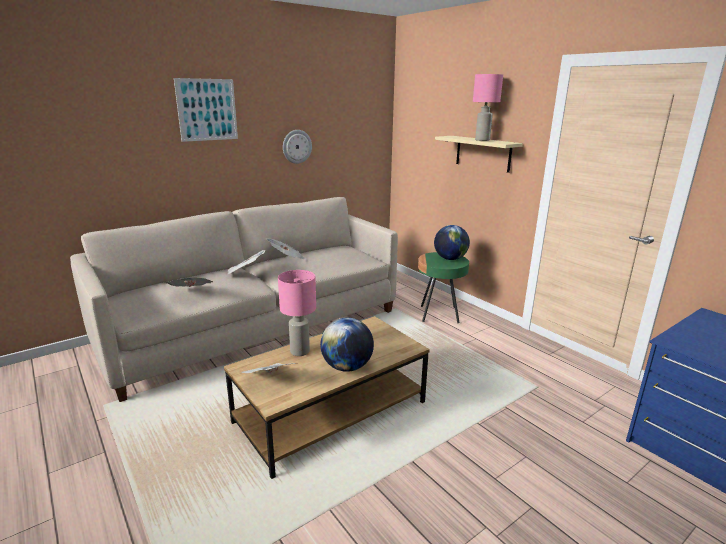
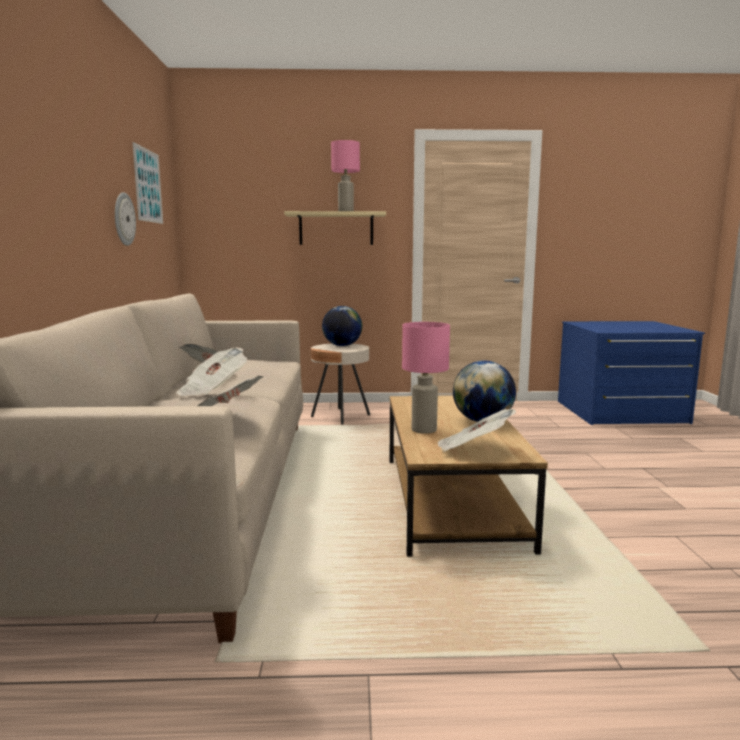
camera: 55 degrees left, 10 degrees down
(207, 110) = (47, 131): picture -> picture (148, 185)
(439, 314) = (340, 416): green side table -> beige side table

